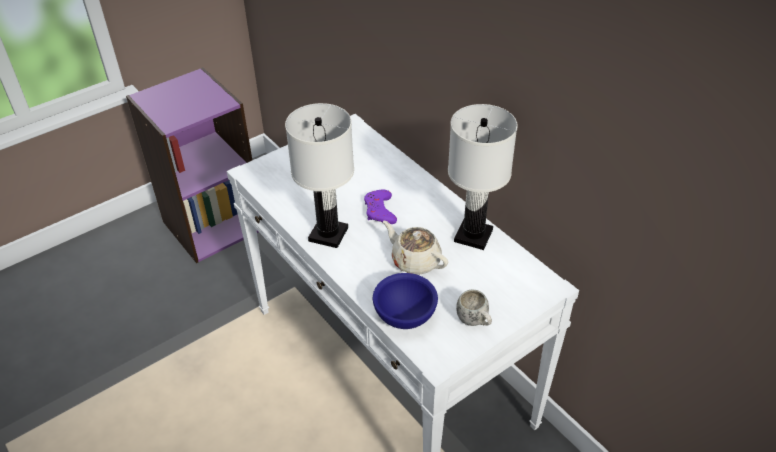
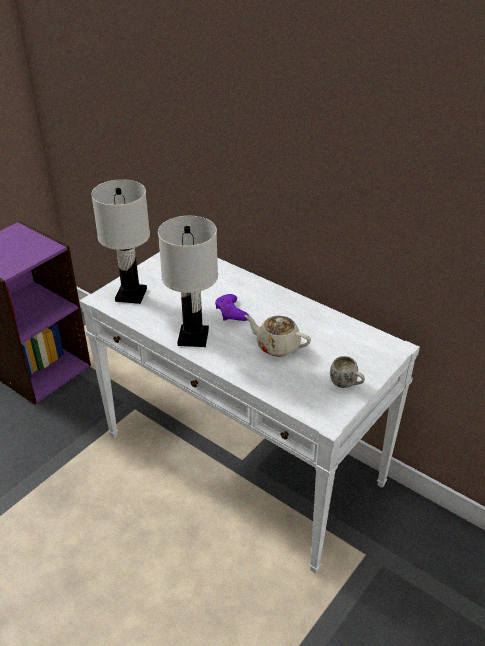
camera: 15 degrees left, 5 degrees down
(405, 316) = (286, 390): blue bowl -> none
(474, 235) = (318, 319): white table lamp -> white table lamp (131, 294)

